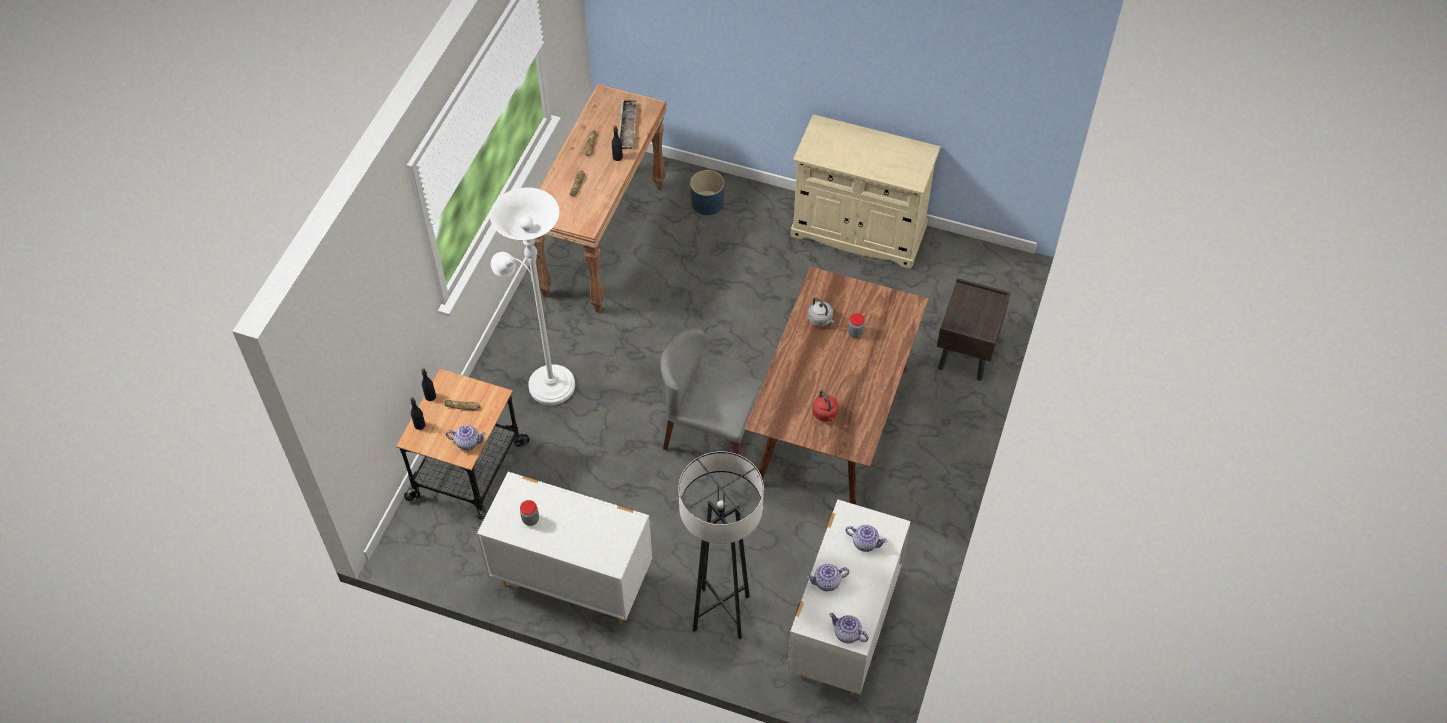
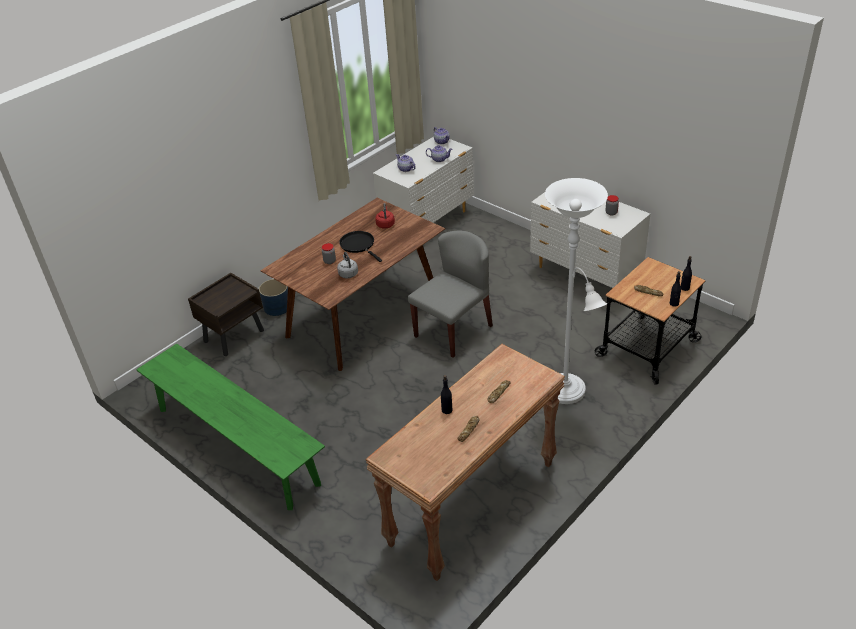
camera: 155 degrees left, 15 degrees down
(467, 442) = (648, 271): teapot -> none
(627, 127) = (421, 439): tray -> none
(707, 203) = (352, 513): blue planter -> blue planter (277, 307)
(710, 433) = (453, 330): grey chair -> grey chair turned 90 degrees counterclockwise
(721, 613) = (495, 243): grey floor lamp -> none
(836, 368) = (359, 245): none -> black frying pan
(858, 231) = (236, 445): beige cabinet -> green bench

